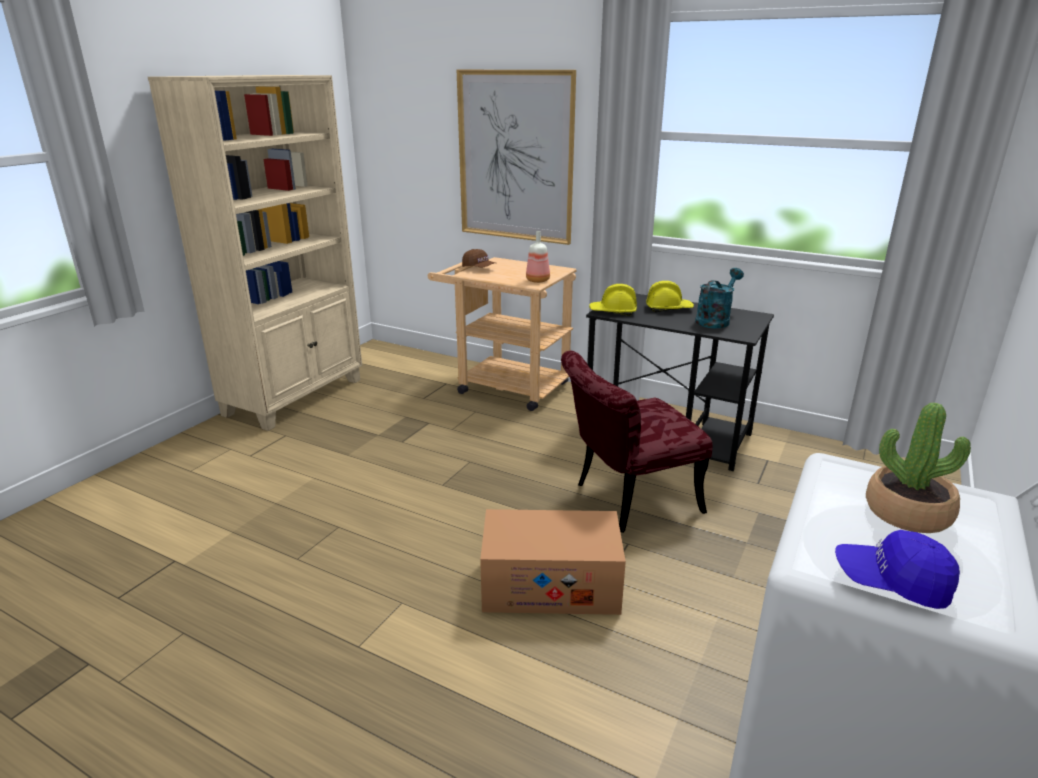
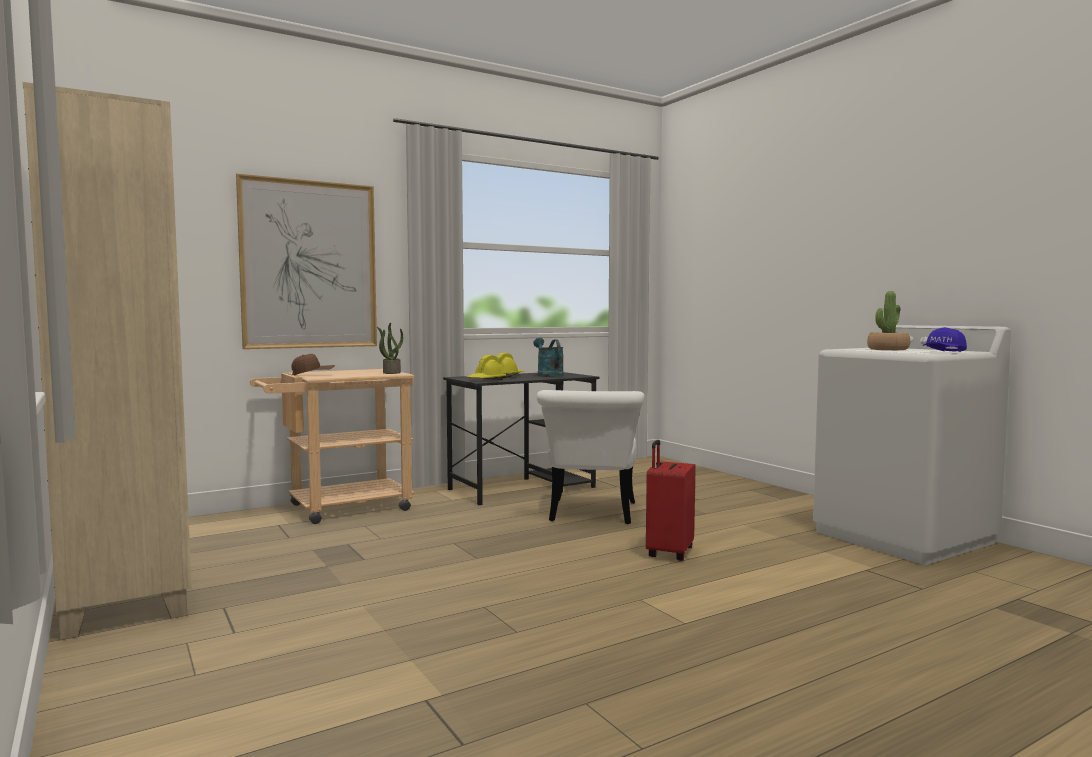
camera: 60 degrees left, 20 degrees down
(538, 280) = (391, 372): bottle -> potted plant
(550, 585) = (668, 552): cardboard box -> red suitcase
(626, 500) = (591, 515): red chair -> white chair

